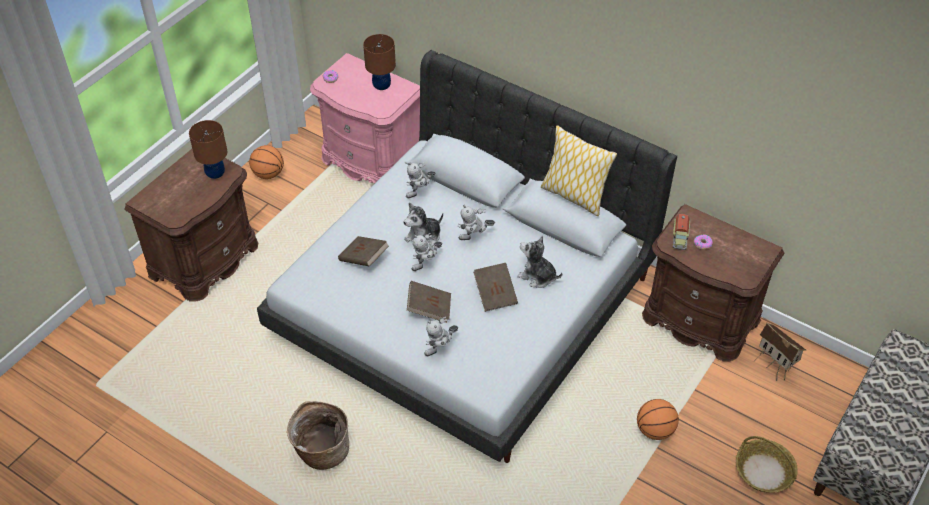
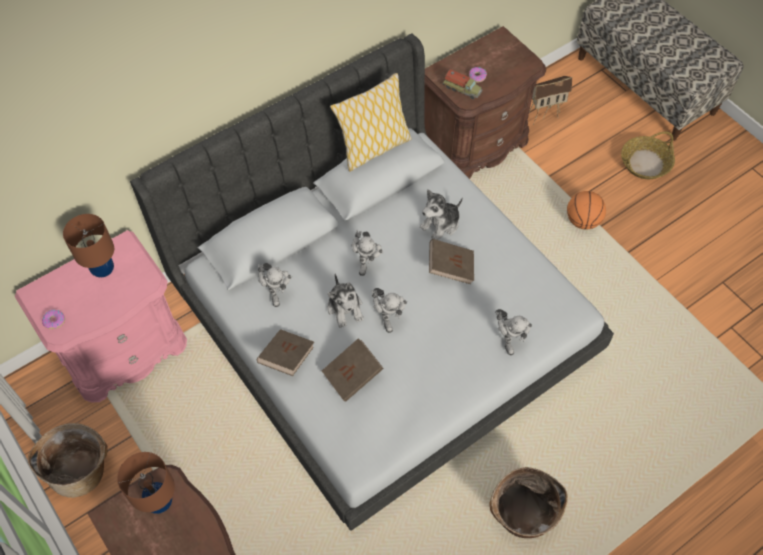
camera: 70 degrees left, 10 degrees up
(268, 174) = (82, 470): basketball -> basket
(429, 308) = (448, 333): brown book -> brown book (287, 358)

